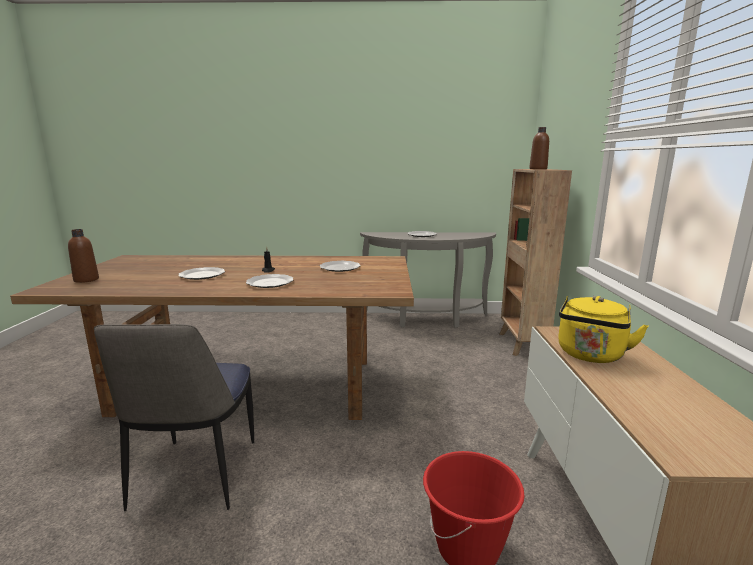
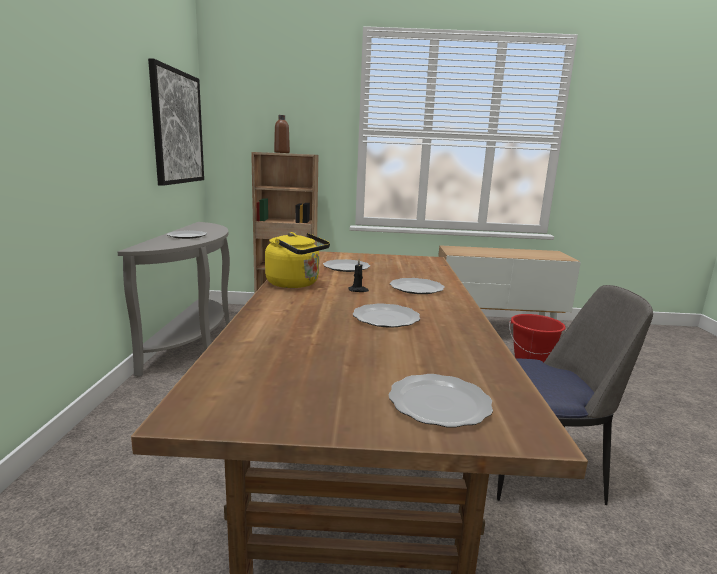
camera: 90 degrees left, 0 degrees up
(86, 280) = (437, 403): brown bottle -> plate
(472, 150) = (177, 127): none -> picture
(590, 356) = (486, 253): yellow kettle -> yellow kettle (296, 284)

